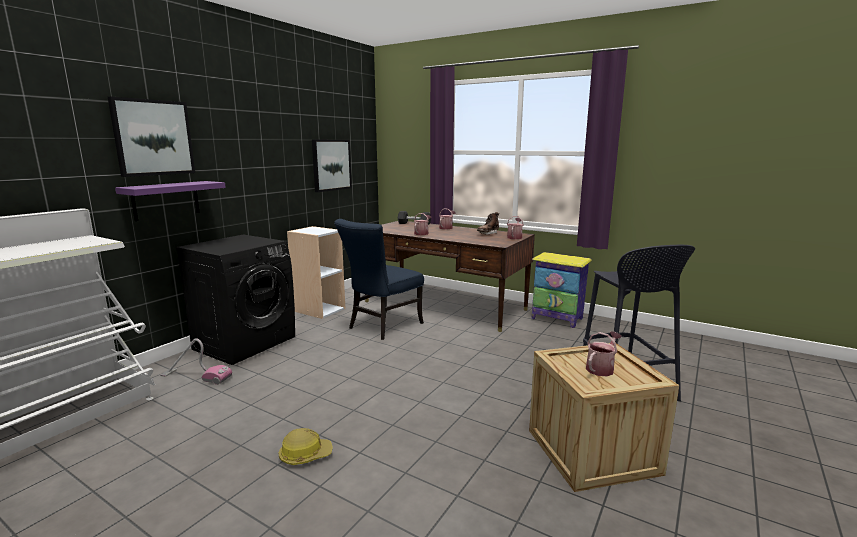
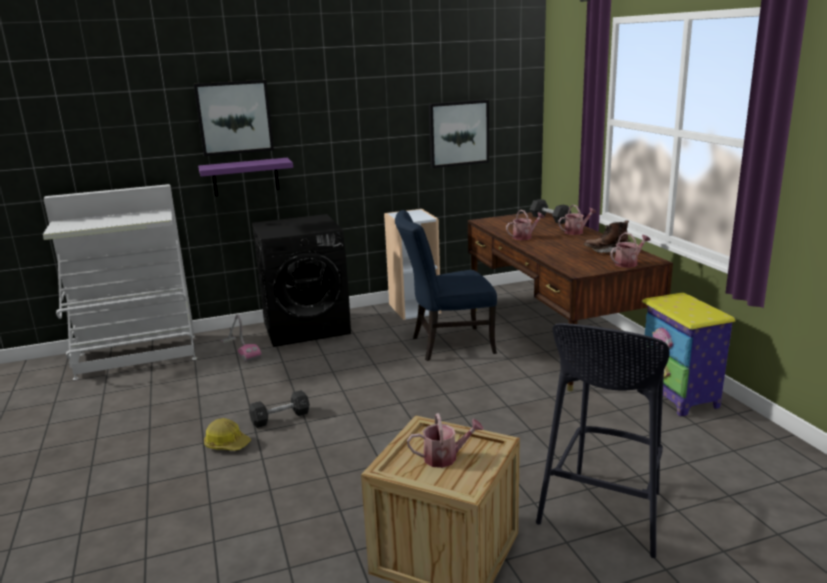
camera: 40 degrees right, 5 degrees up
(325, 415) = (280, 418): none -> black dumbbell

